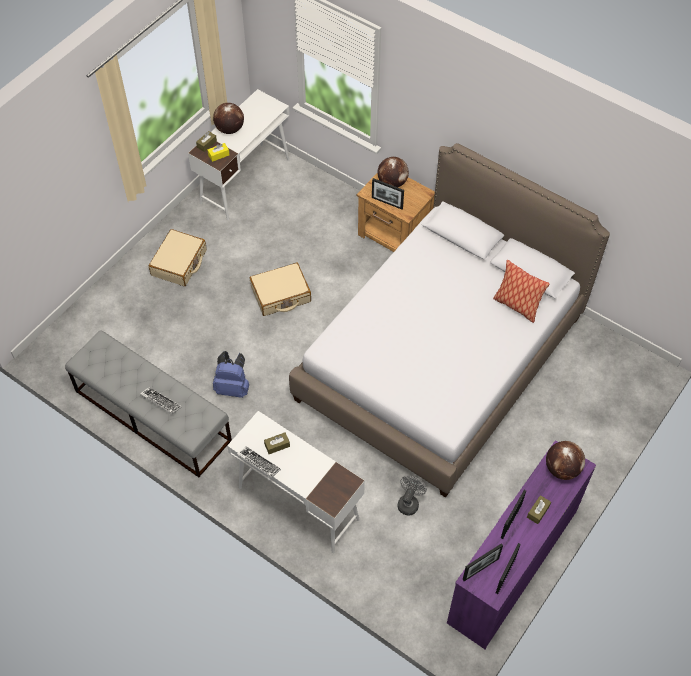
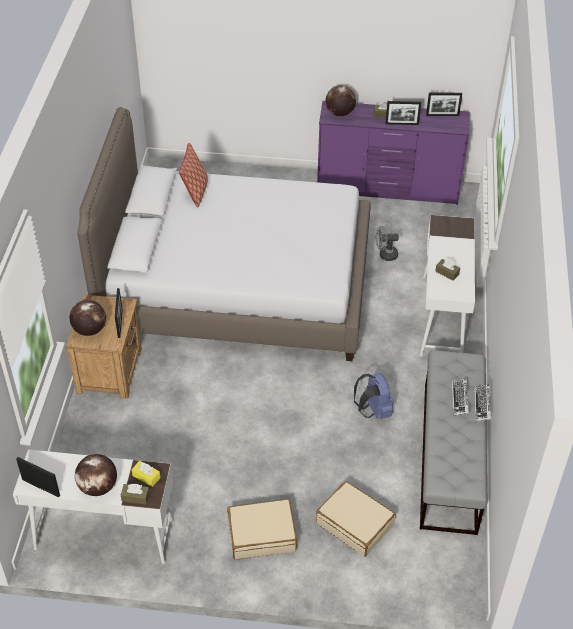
camera: 120 degrees left, 10 degrees down
(258, 463) = (472, 276): keyboard -> keyboard (482, 404)
(281, 295) = (244, 425): beige suitcase -> beige suitcase (355, 524)
(480, 569) = (449, 126): picture frame -> picture frame (41, 487)

